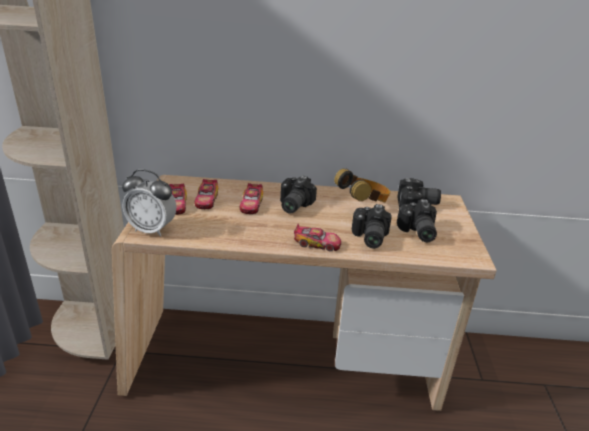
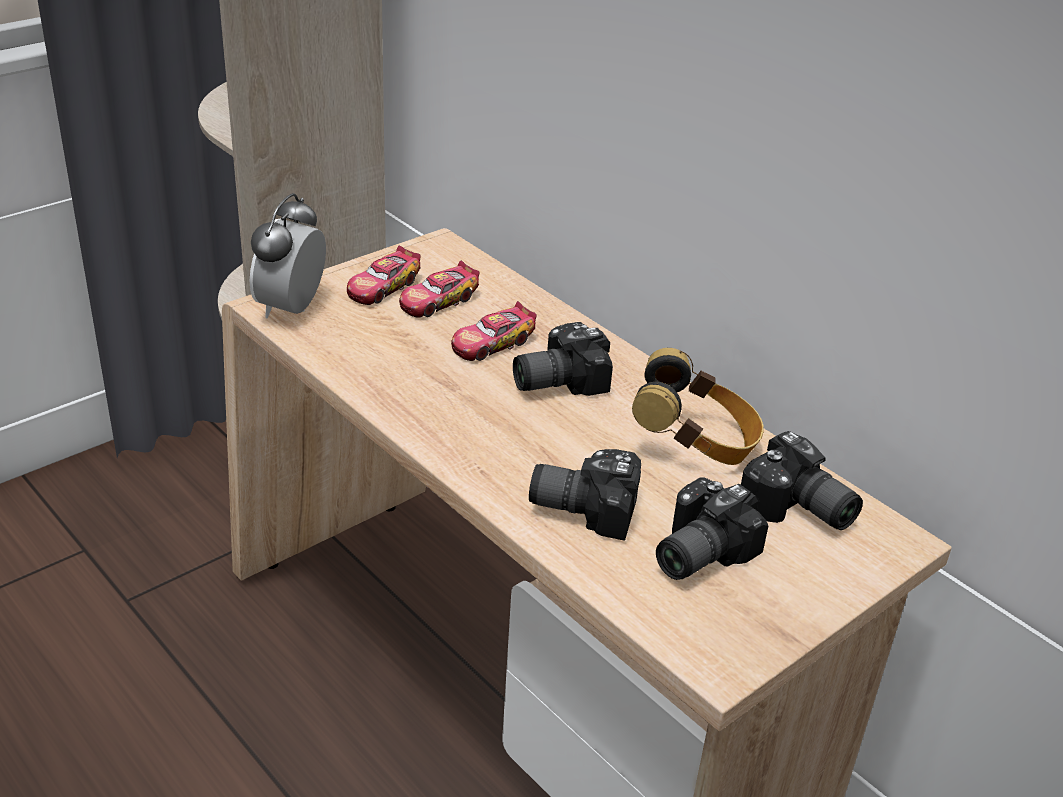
camera: 45 degrees right, 5 degrees up
(152, 230) = (291, 308): alarm clock -> alarm clock turned 45 degrees clockwise
(317, 243) = (480, 463): toy car -> none
(368, 237) = (584, 506): camera -> camera turned 45 degrees clockwise

